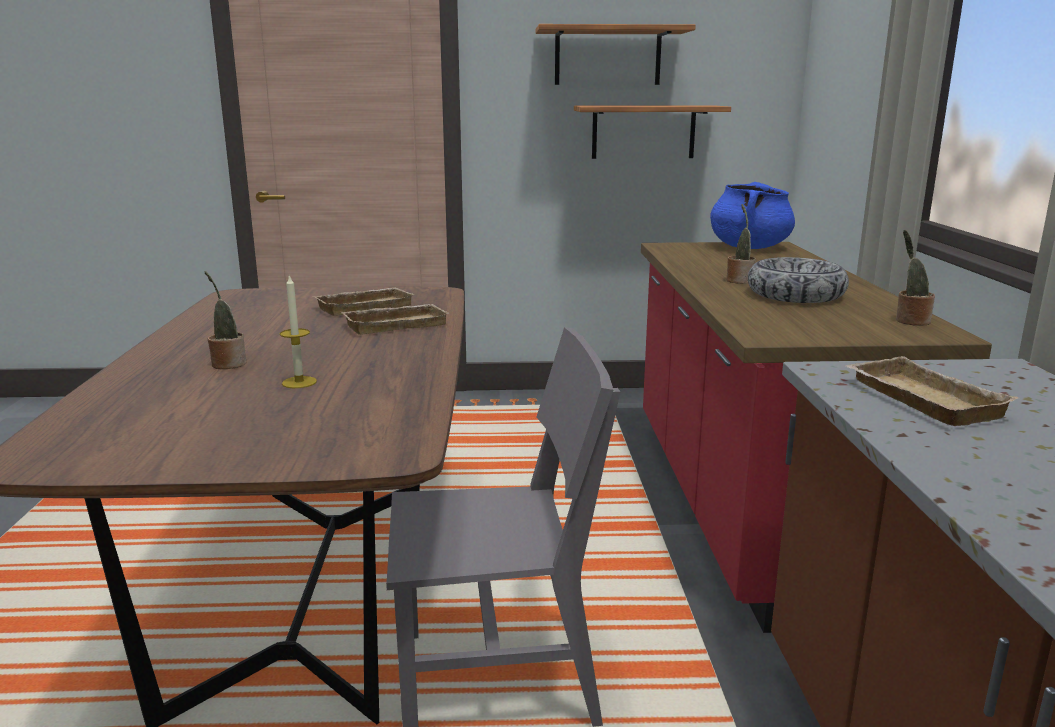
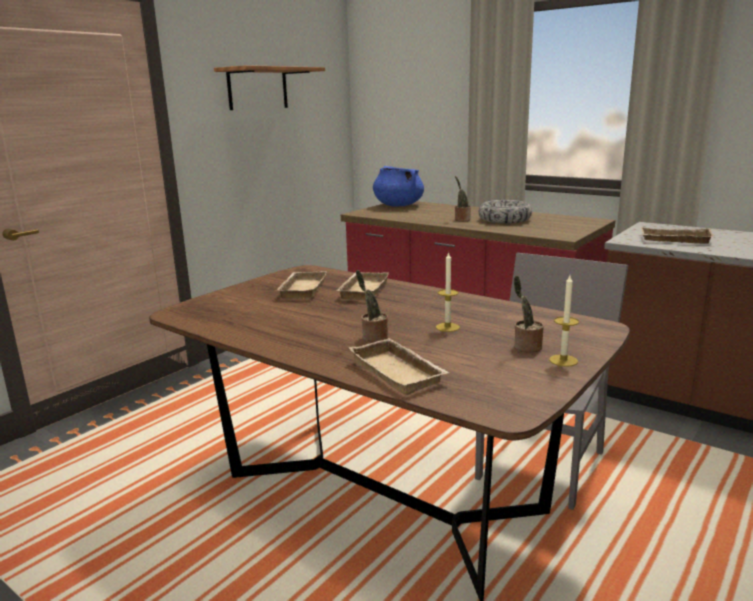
camera: 50 degrees left, 0 degrees up
(125, 395) = (400, 372): none -> beige tray
(224, 457) = (563, 360): none -> candle
(643, 132) = (282, 141): shelf -> none
(910, 321) = (571, 219): potted plant -> potted plant (526, 347)

